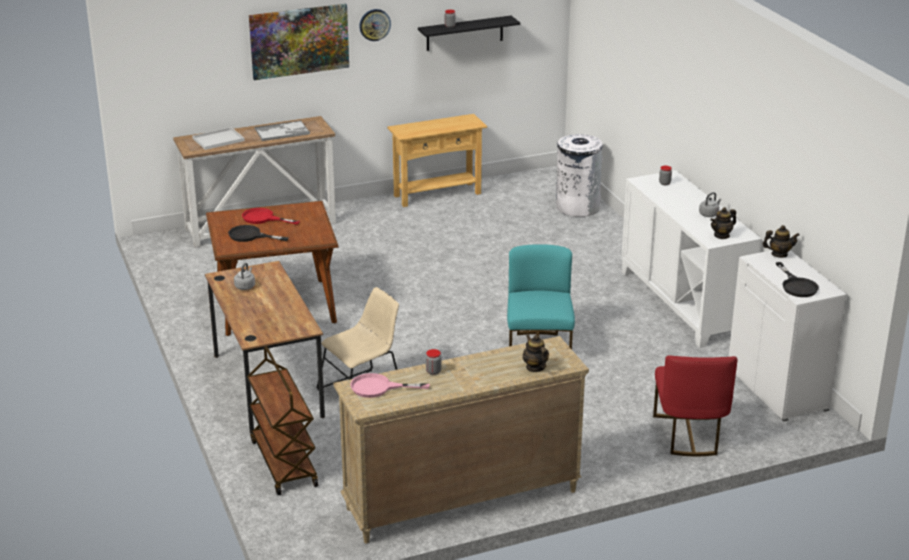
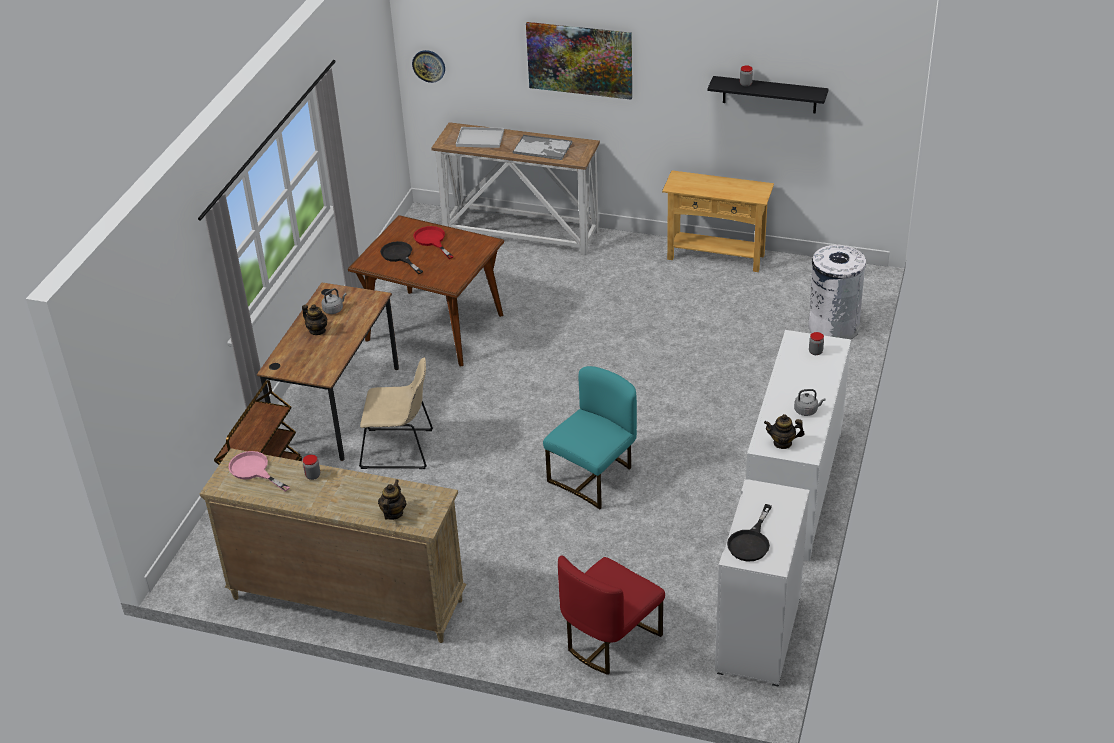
camera: 40 degrees right, 10 degrees up
(374, 24) = (663, 61): wall clock -> wall clock (429, 65)
(779, 254) = (788, 495): teapot -> teapot (317, 330)

